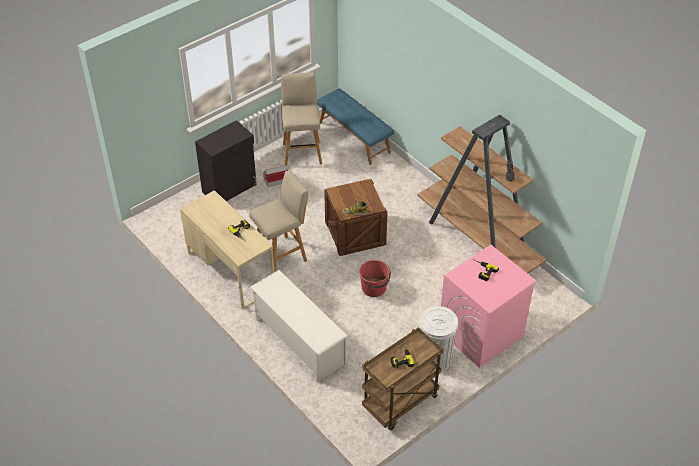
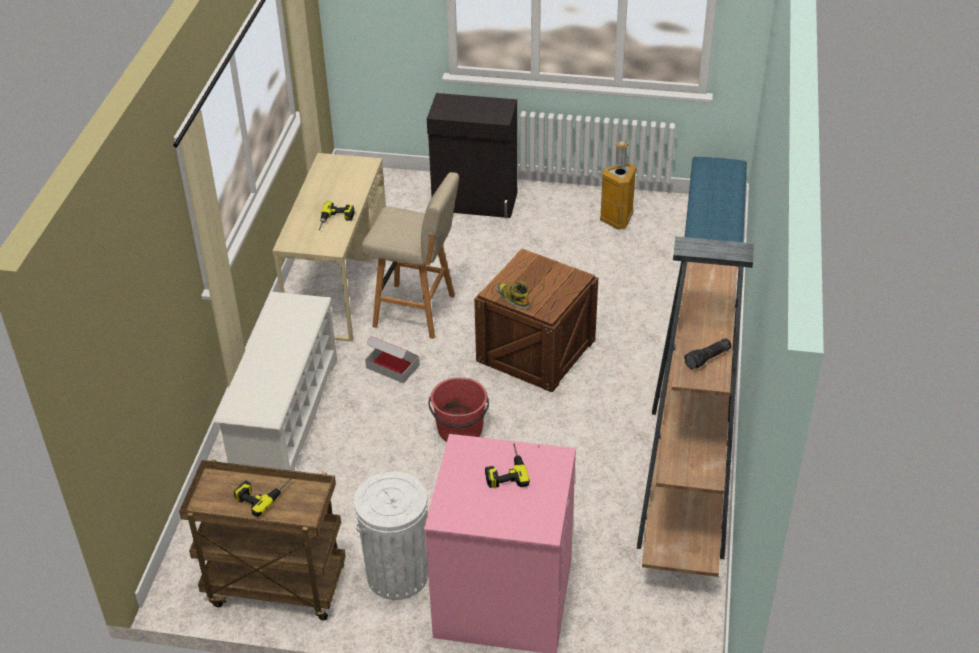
camera: 50 degrees right, 5 degrees down
(276, 179) = (541, 228): cardboard box -> cardboard box (393, 366)
(302, 152) = (618, 219): beige stool -> trash can

